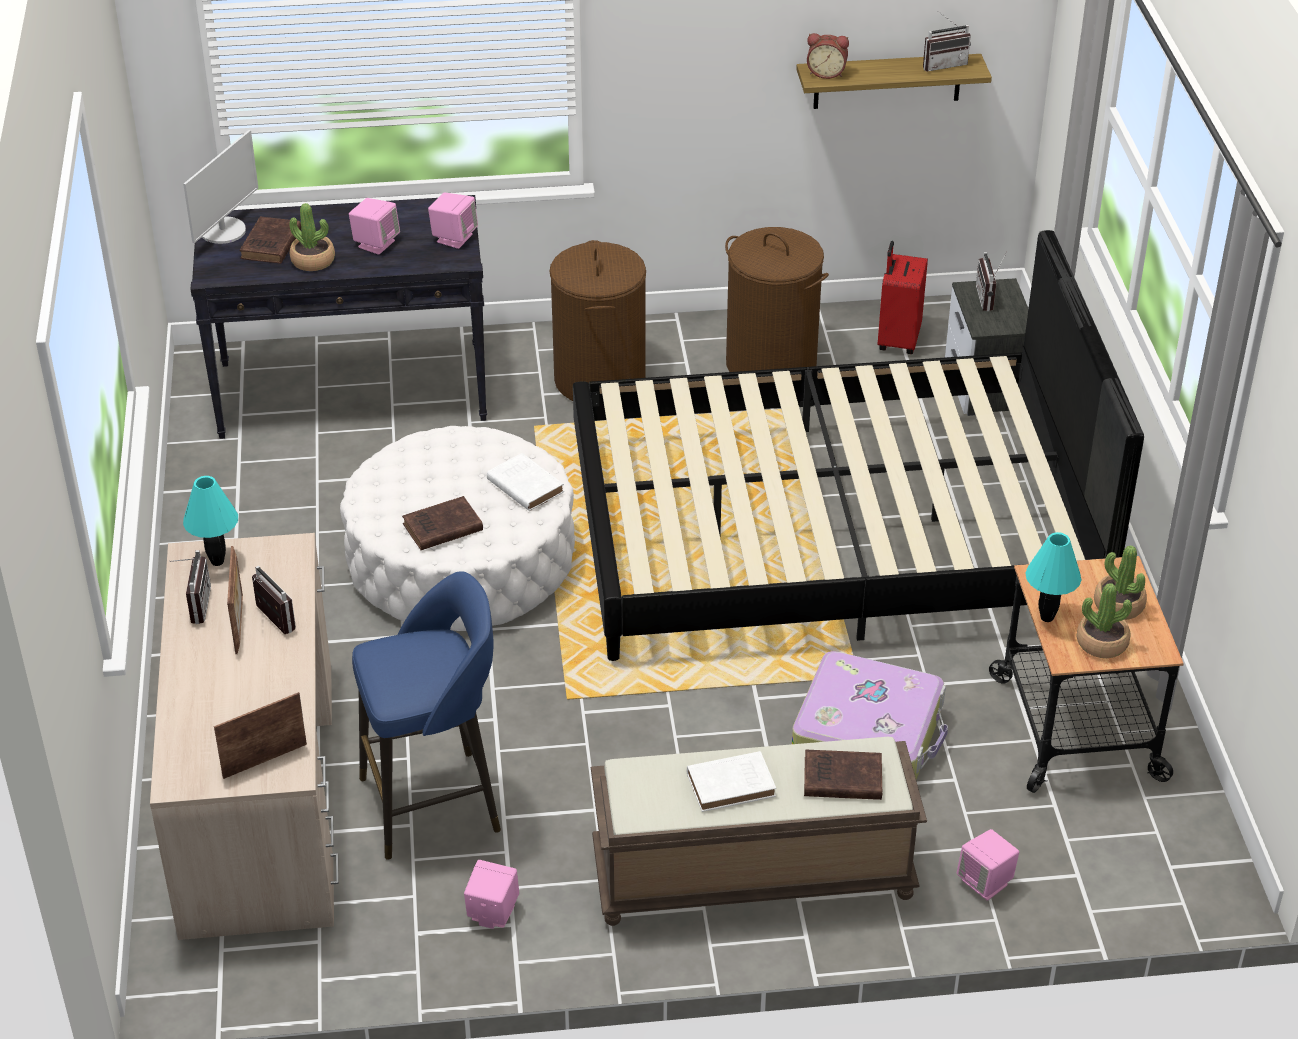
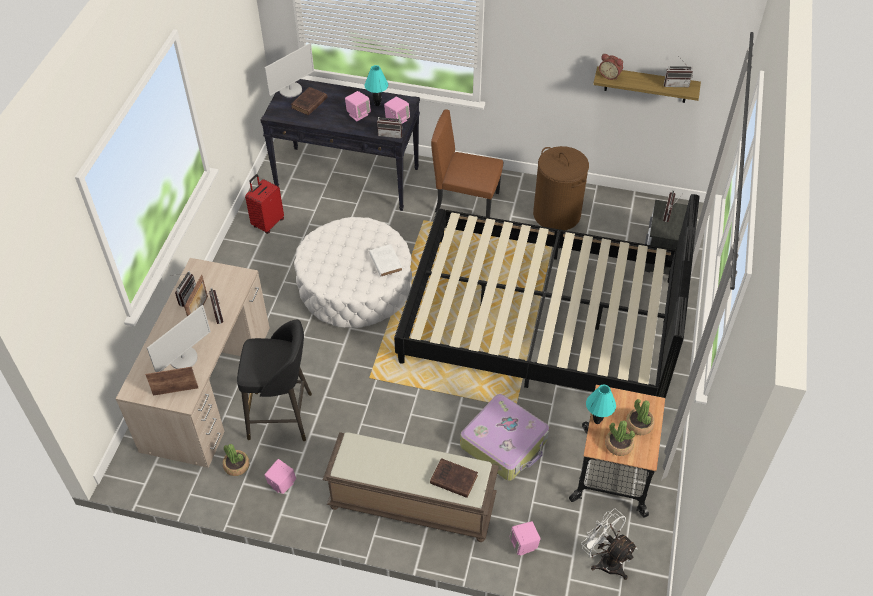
camera: 20 degrees right, 10 degrees up
(217, 561) = (206, 274): turquoise table lamp -> turquoise table lamp (377, 104)
(250, 704) = (183, 358): none -> monitor
(313, 261) = (324, 117): potted plant -> potted plant (237, 466)
(434, 804) = (282, 416): blue stool -> black stool
(440, 528) = (335, 275): brown book -> none
(454, 261) = (390, 134): none -> radio
(599, 379) = (467, 202): brown laundry basket -> brown chair
(733, 784) = (399, 465): white book -> none
(897, 340) = (628, 217): red suitcase -> red suitcase (267, 223)
(1136, 864) = (605, 560): none -> white fan

